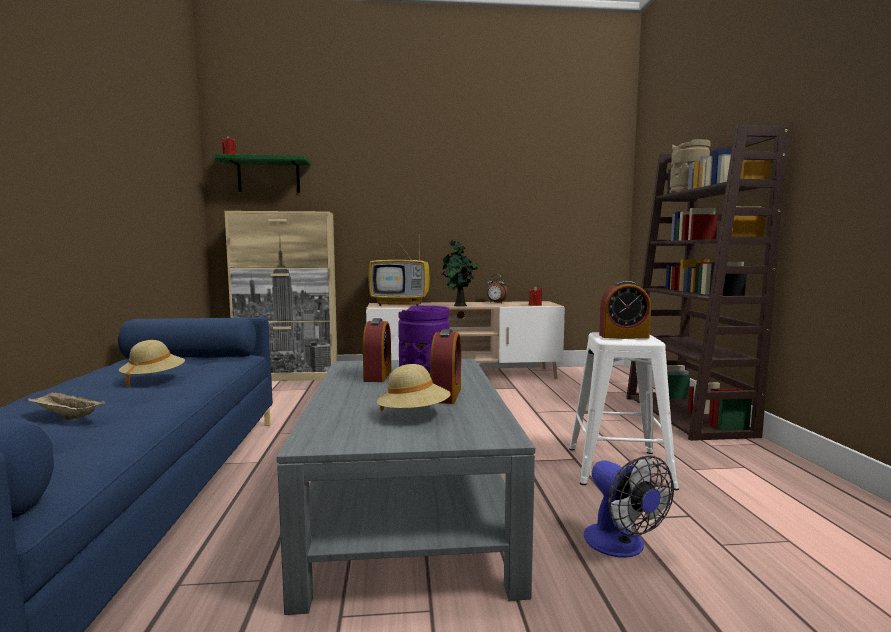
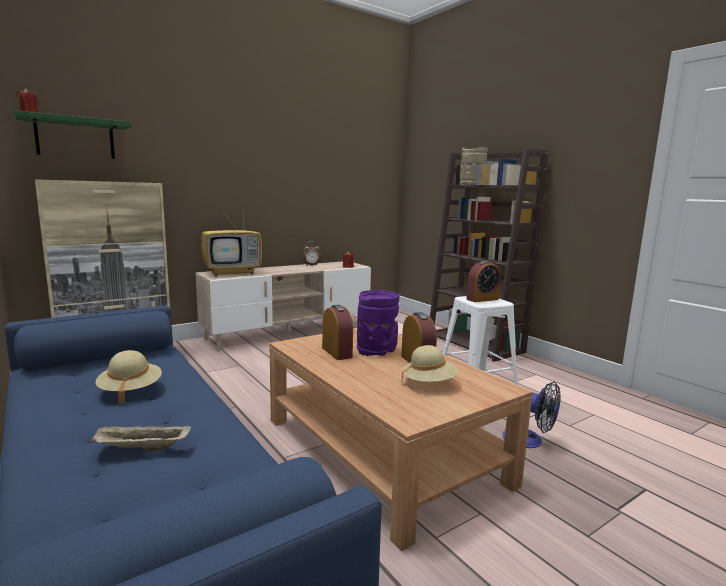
camera: 30 degrees left, 5 degrees up
(406, 504) = (380, 449): grey coffee table -> brown coffee table
(459, 305) = (289, 271): potted plant -> none

